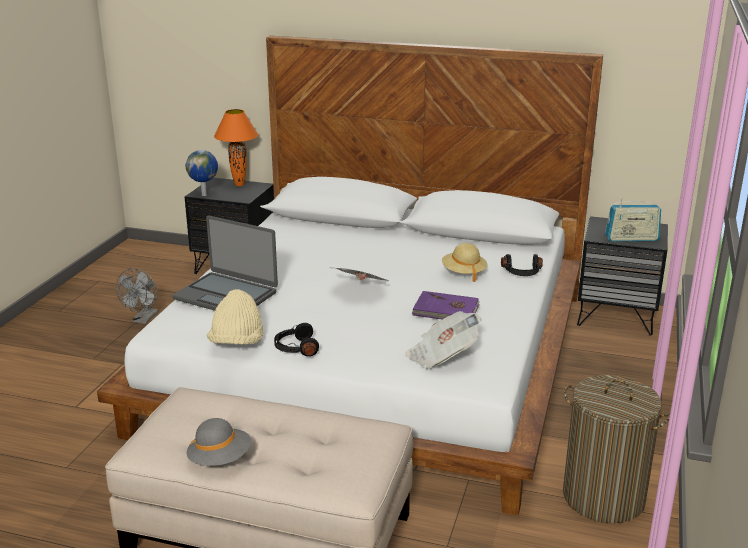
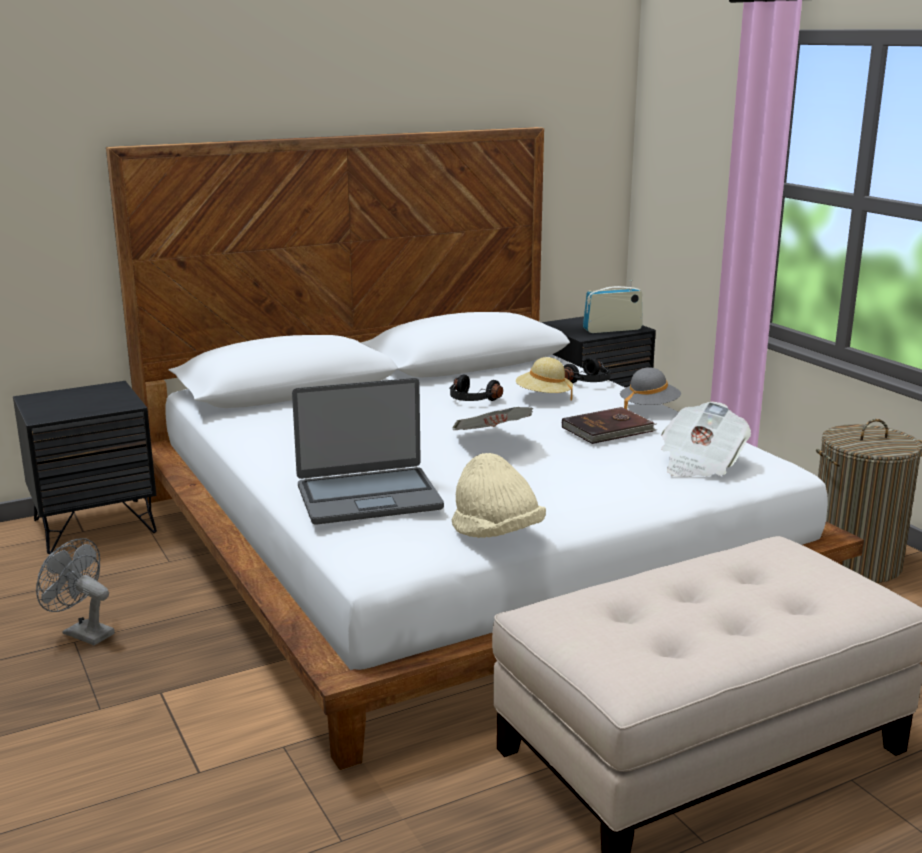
camera: 45 degrees left, 5 degrees down
(143, 320) = (82, 633): grey fan -> grey fan turned 150 degrees clockwise
(205, 195) = (56, 415): globe -> none
(220, 459) = (729, 643): grey hat -> grey hat (649, 408)
(239, 185) = (80, 393): orange table lamp -> none
(295, 348) = (563, 513): black headphones -> black headphones (471, 400)
(446, 310) = (609, 430): purple book -> brown book
(631, 239) = (612, 329): radio -> radio turned 150 degrees counterclockwise

